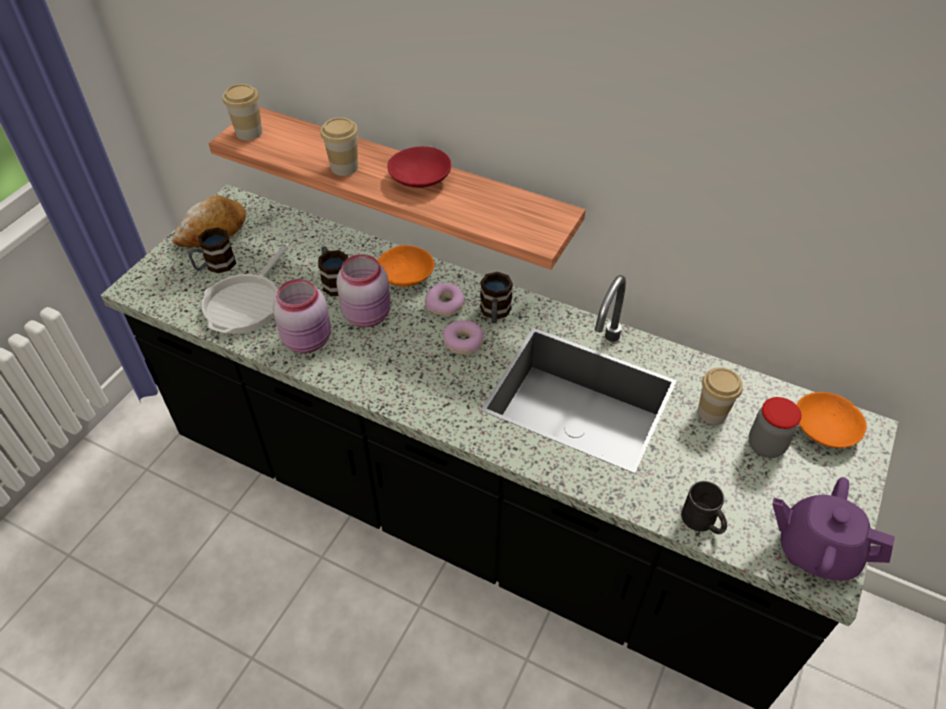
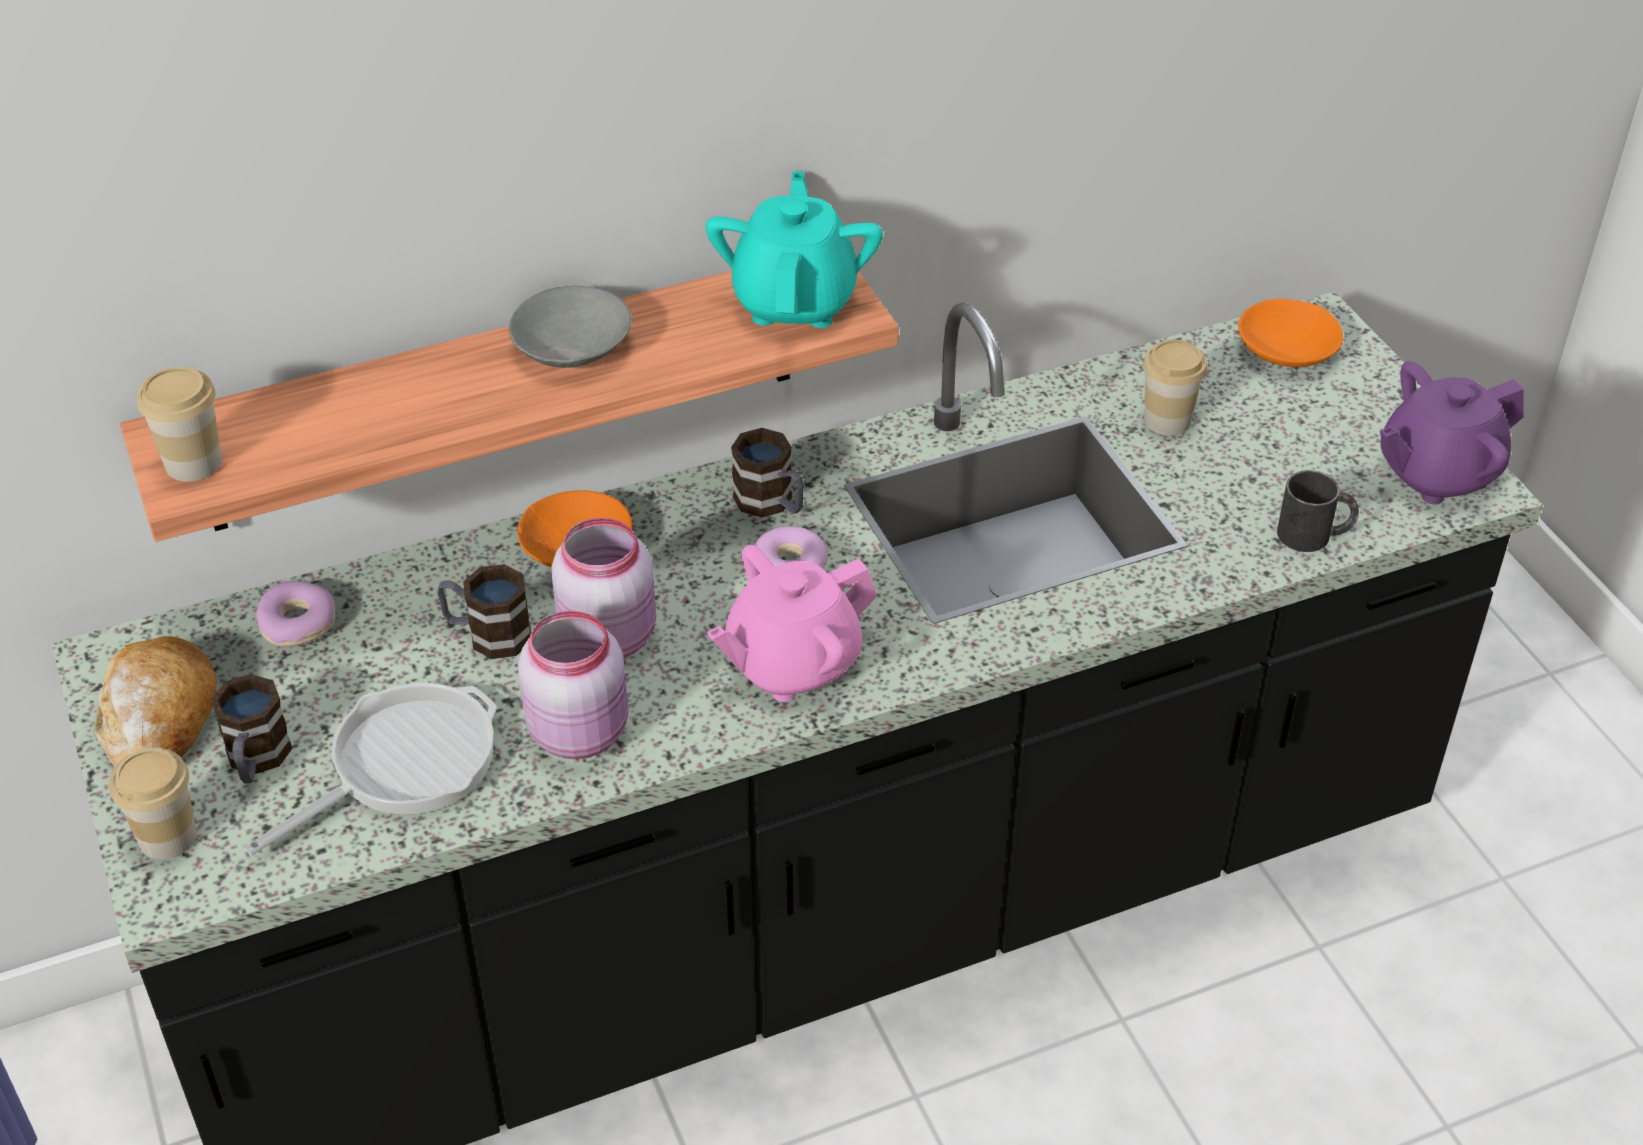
camera: 50 degrees left, 5 degrees down
(246, 303) = (403, 764): frying pan -> frying pan turned 105 degrees counterclockwise
(344, 167) = (439, 406): cup -> cup (167, 837)
(408, 379) = (792, 664): none -> pink teapot
(419, 178) = (570, 348): red bowl -> grey bowl
(445, 304) = (692, 543): donut -> donut (298, 623)
(527, 219) = (795, 301): none -> turquoise teapot
(766, 445) = (1261, 411): jar -> none

